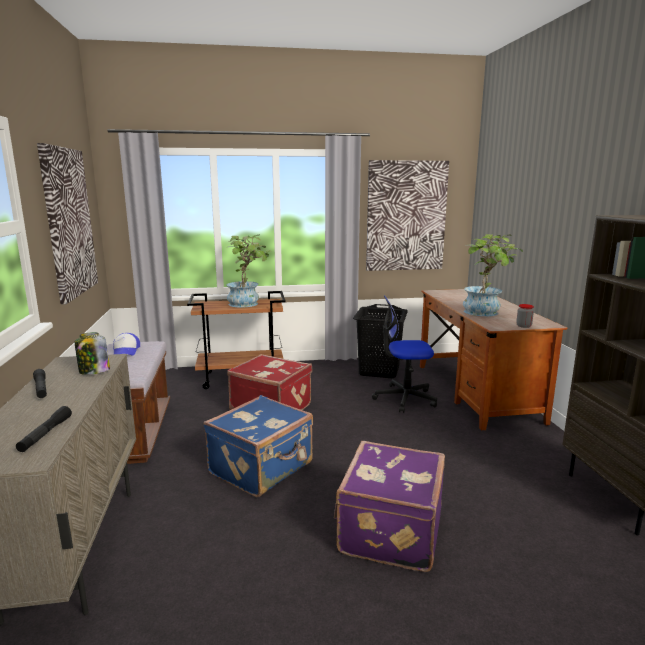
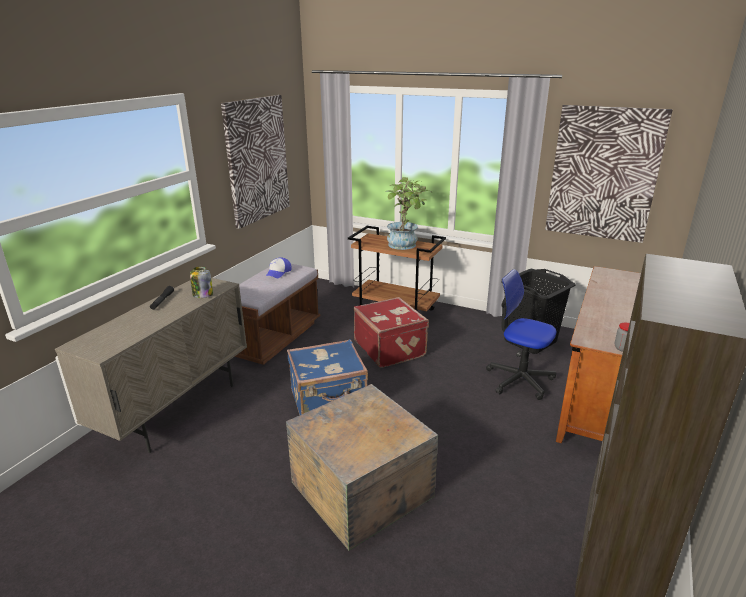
camera: 35 degrees right, 10 degrees up
(45, 434) = (126, 338): black flashlight -> none
(388, 531) = (361, 491): purple suitcase -> crate
(486, 313) = (611, 318): potted plant -> none

